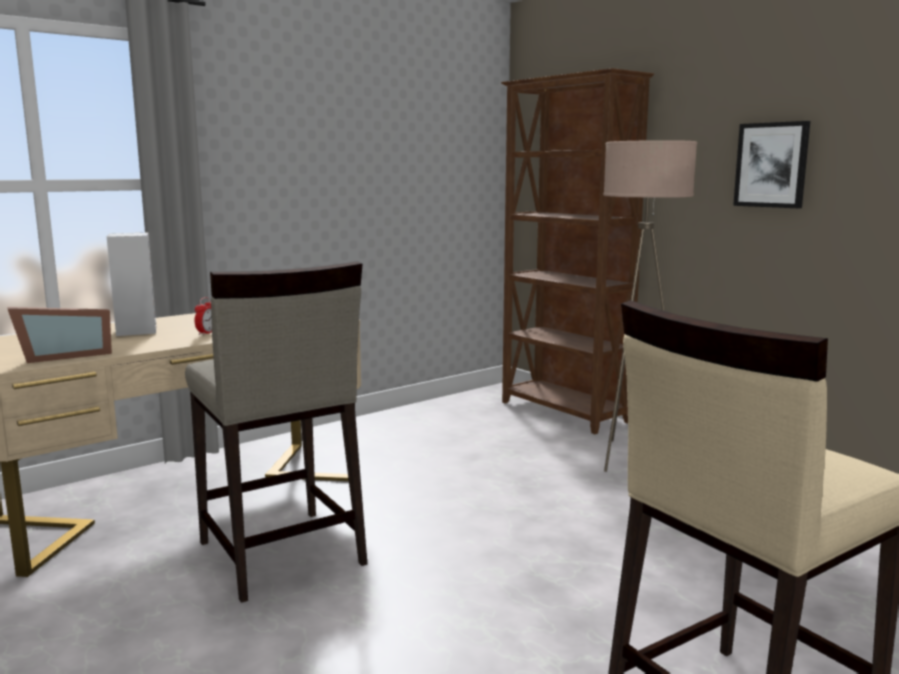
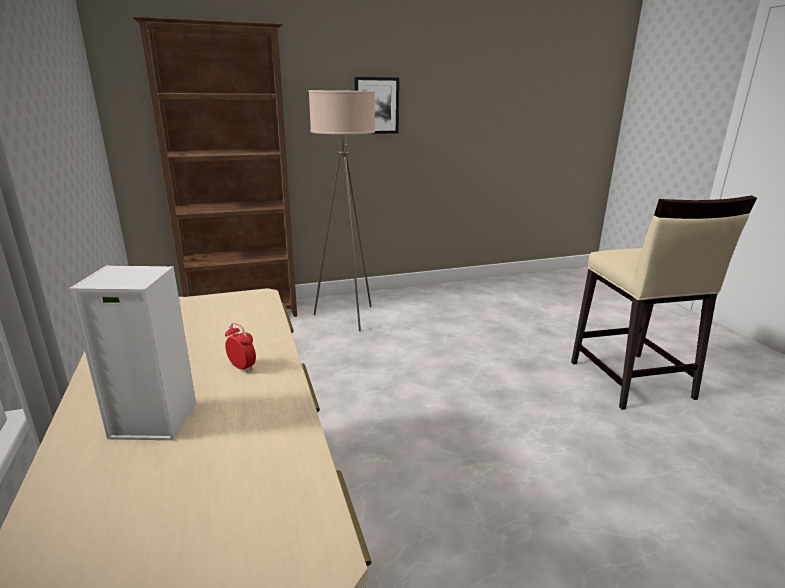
camera: 70 degrees left, 10 degrees up
(64, 356) = (283, 489): picture frame -> none
(280, 554) = (404, 508): beige stool -> none

